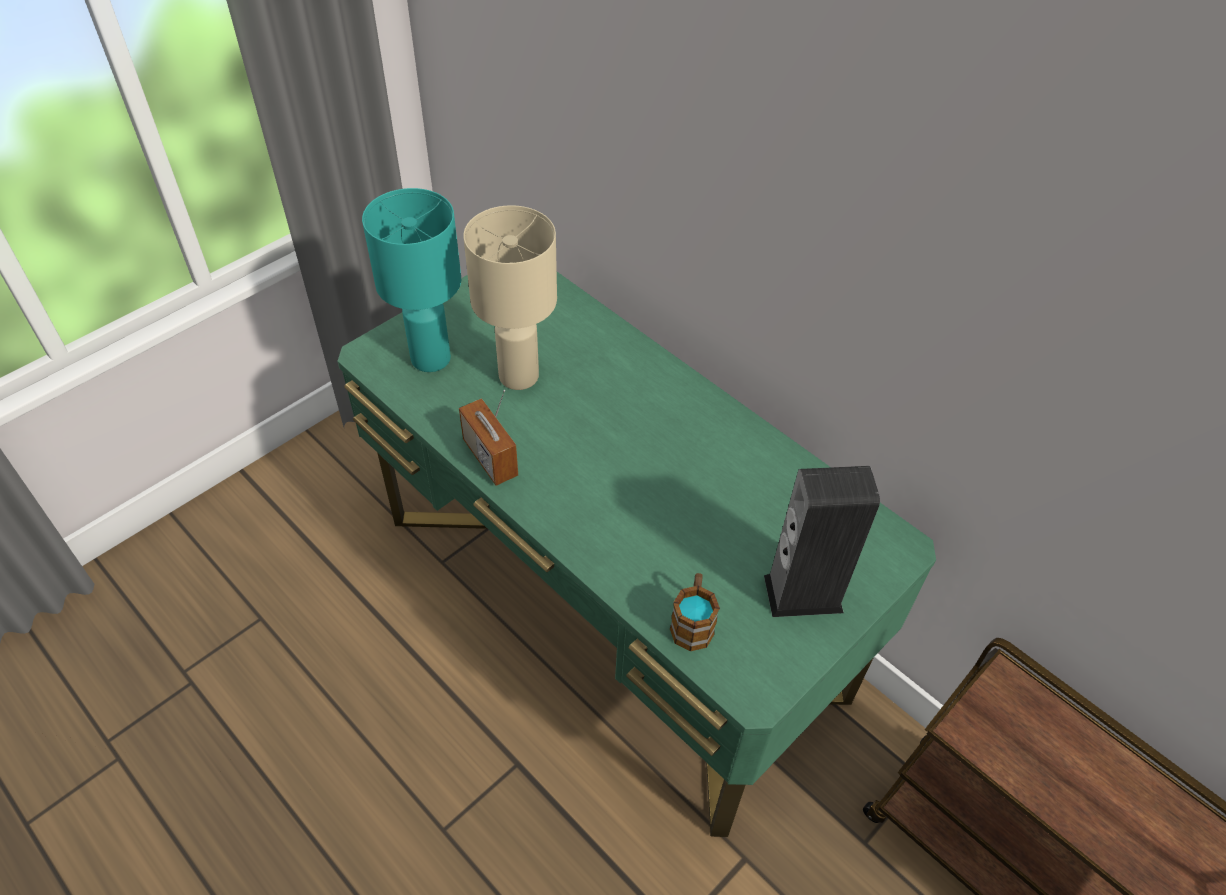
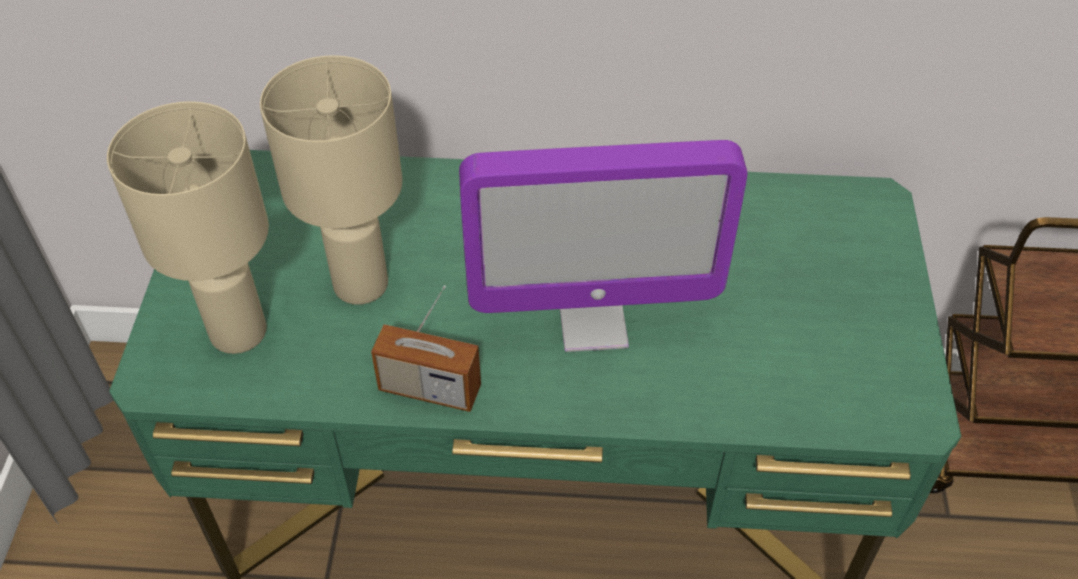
camera: 40 degrees left, 0 degrees up
(432, 358) = (239, 330): turquoise table lamp -> beige table lamp
(620, 487) = (592, 322): none -> monitor
(692, 622) = (798, 397): mug -> none
(803, 594) = (852, 299): speaker -> none

